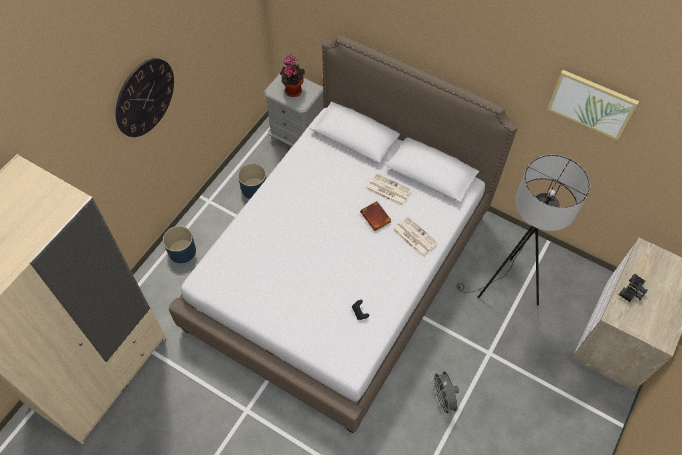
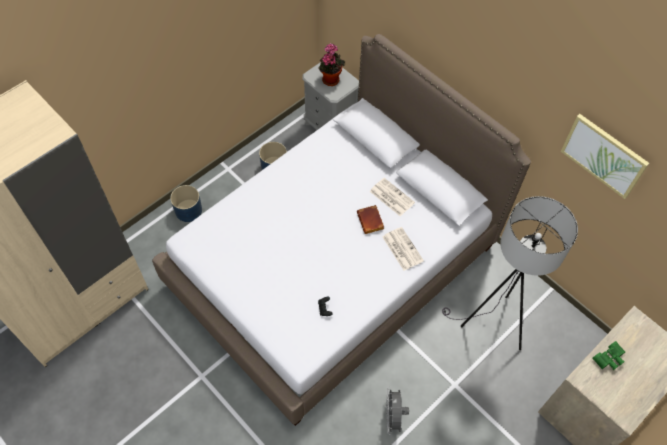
camera: 15 degrees right, 0 degrees up
(144, 97) = (171, 54): wall clock -> none
(633, 291) = (609, 359): black binoculars -> green binoculars

